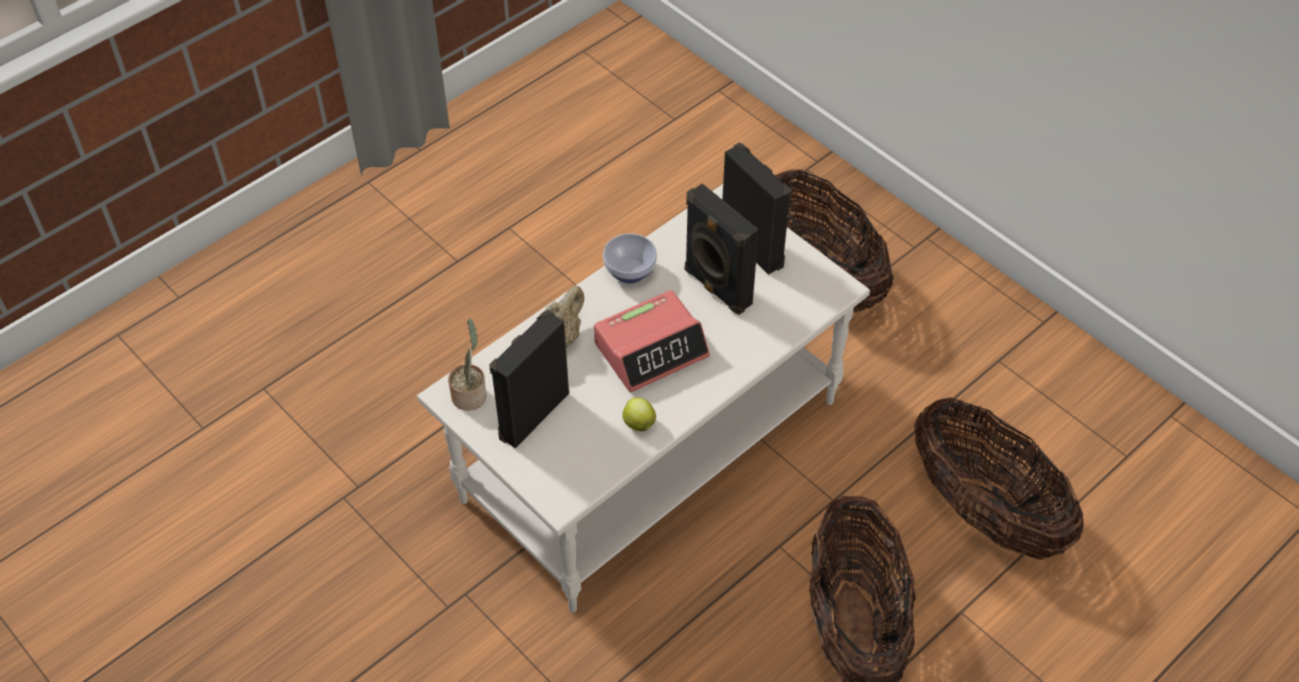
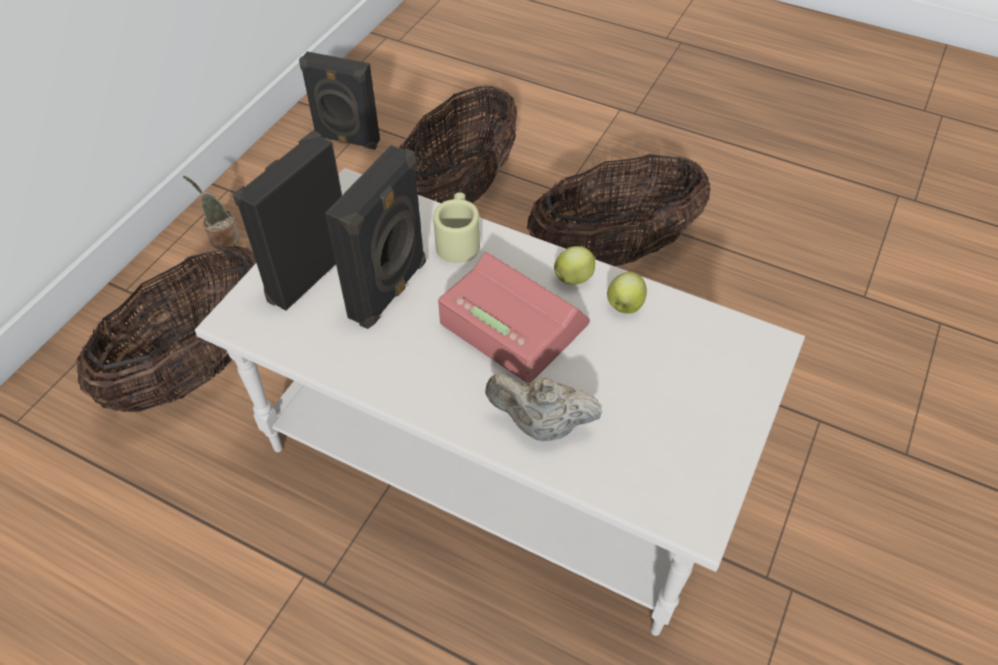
camera: 110 degrees left, 0 degrees up
(470, 394) = (681, 495): potted plant -> potted plant (222, 238)
(532, 414) = (671, 413): black speaker -> black speaker (346, 140)
(628, 272) = (395, 384): bowl -> none
(680, 401) = (574, 278): none -> apple
(752, 341) = (458, 240): none -> beige mug

